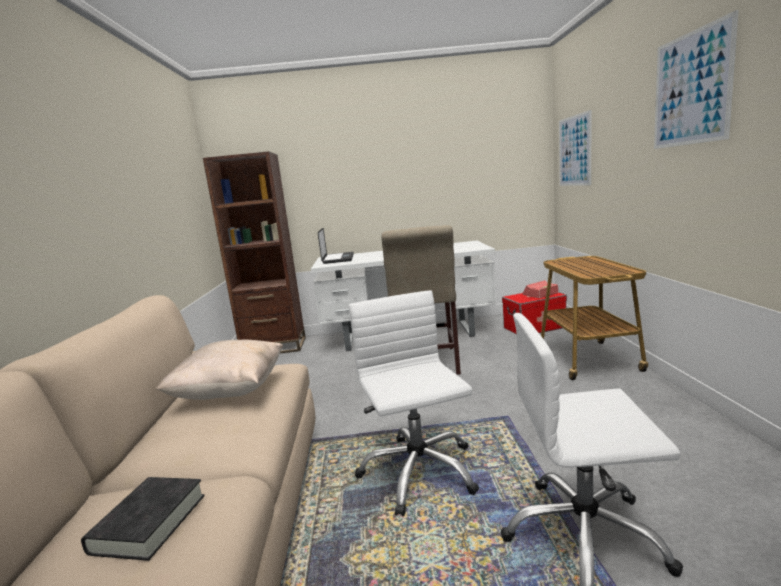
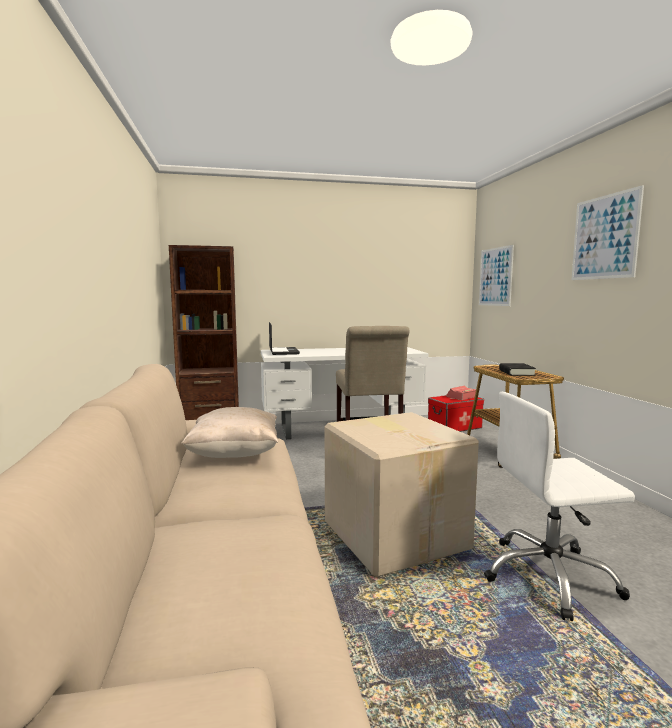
camera: 10 degrees left, 5 degrees down
(149, 523) = (236, 541): black book -> black book (516, 373)
(418, 472) = (395, 534): white office chair -> cardboard box

